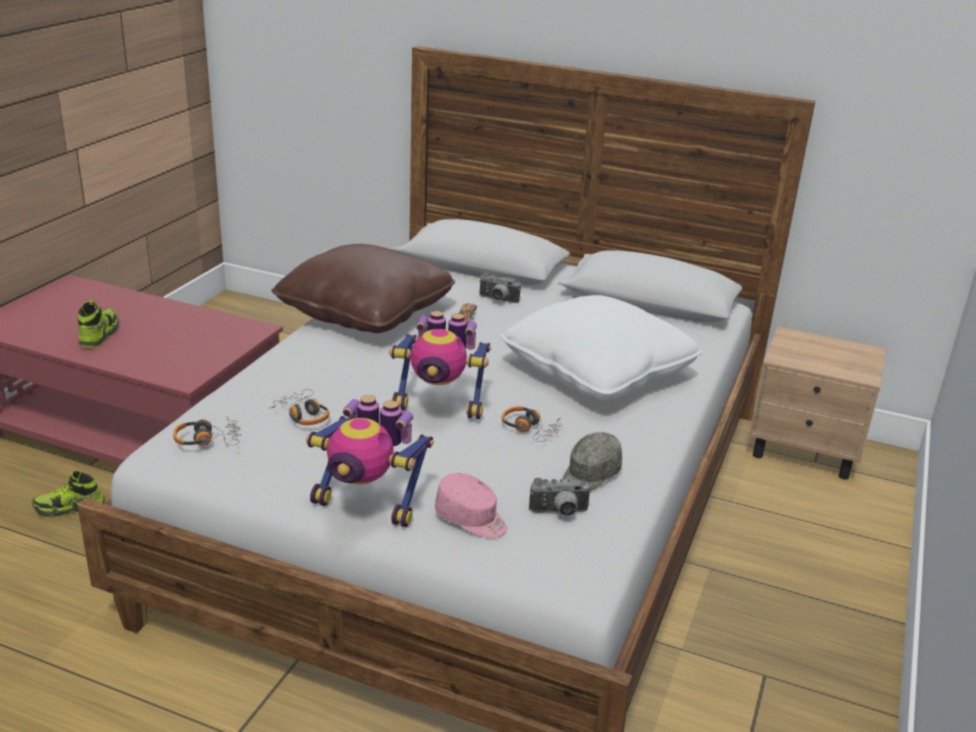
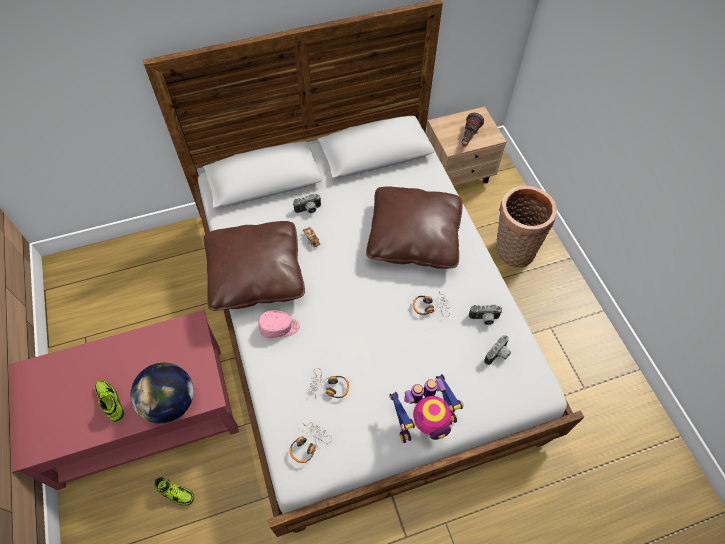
camera: 40 degrees left, 30 degrees up
(69, 509) = (176, 492): shoe -> shoe turned 105 degrees counterclockwise
(146, 363) = (170, 402): none -> globe
(439, 406) = (378, 324): toy robot -> none
(471, 519) = (472, 391): pink cap -> pink cap (279, 327)
(589, 475) = (484, 319): grey cap -> camera
(597, 372) = (413, 237): white pillow -> brown pillow
(802, 561) = (512, 250): none -> basket
(819, 360) = (468, 138): none -> flashlight

